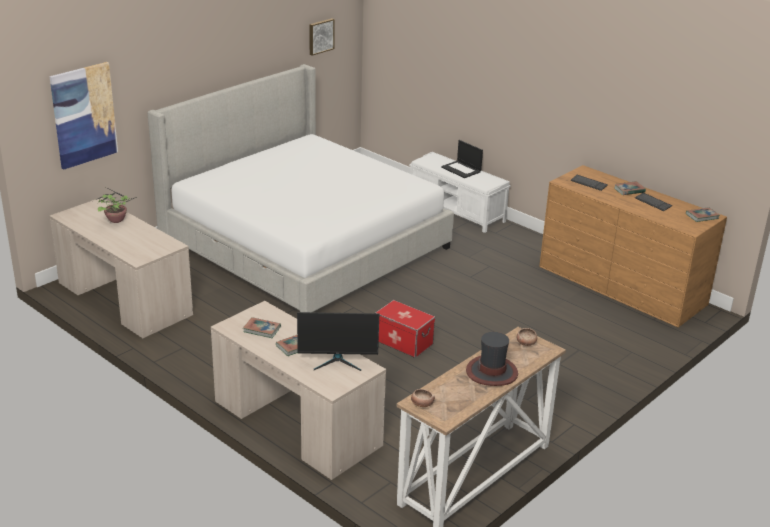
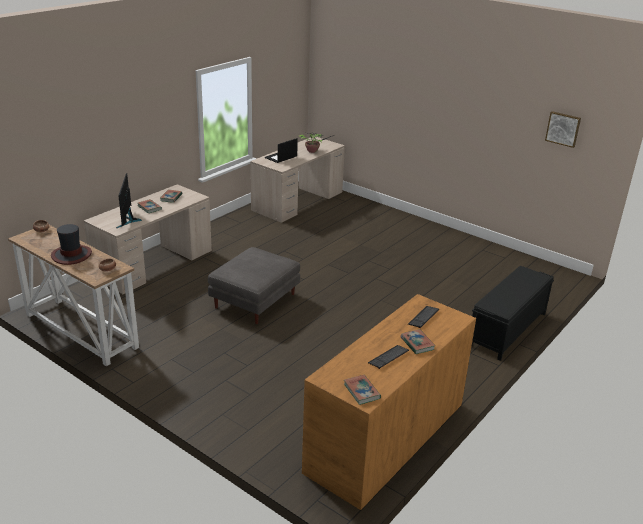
camera: 85 degrees right, 0 degrees up
(84, 115) = (348, 85): picture -> none
(305, 244) = (398, 256): bed -> none
(404, 342) = (255, 301): storage box -> grey ottoman
(457, 211) = (507, 330): white bench -> black bench
(461, 169) = (518, 291): laptop -> laptop (281, 157)

